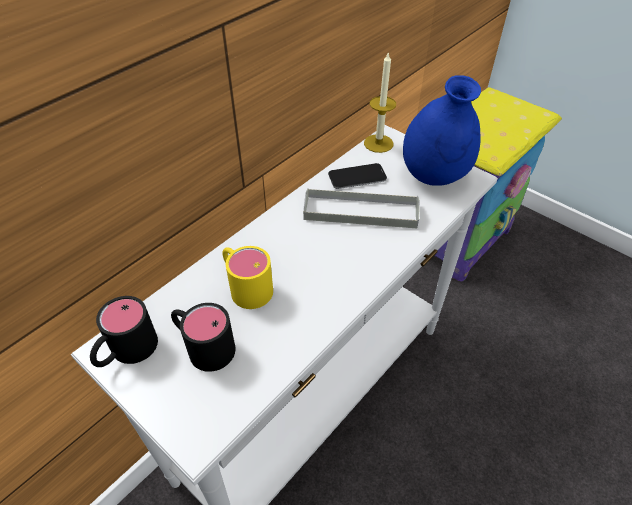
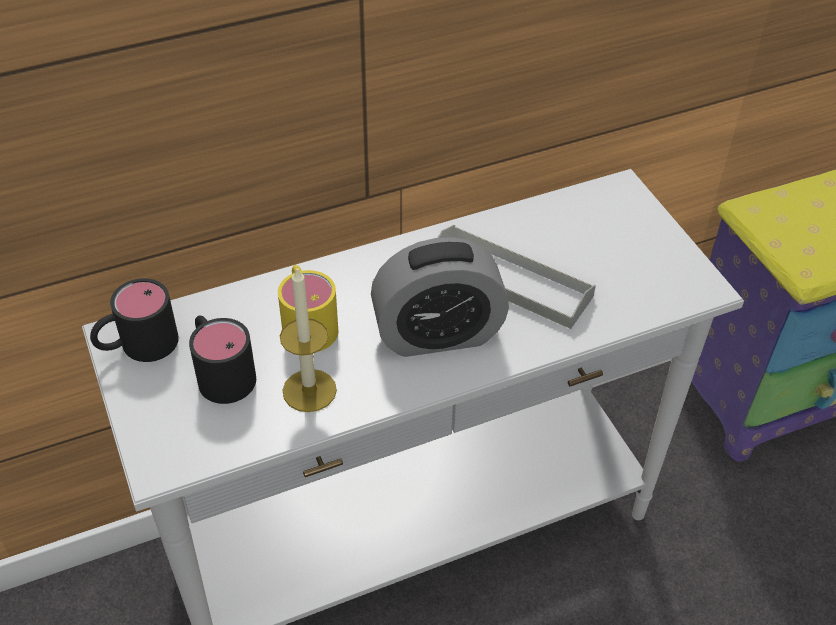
camera: 25 degrees right, 0 degrees up
(339, 262) = (438, 334): none -> alarm clock
(357, 177) = (537, 232): phone -> none
(378, 143) = (601, 194): candle -> candle (309, 390)
(434, 177) = (647, 267): blue vase -> none

